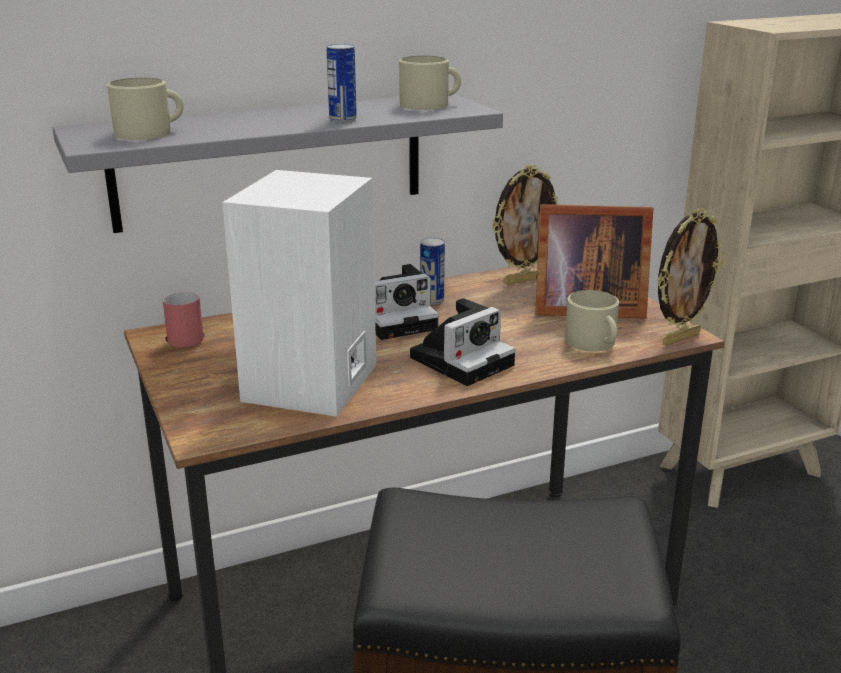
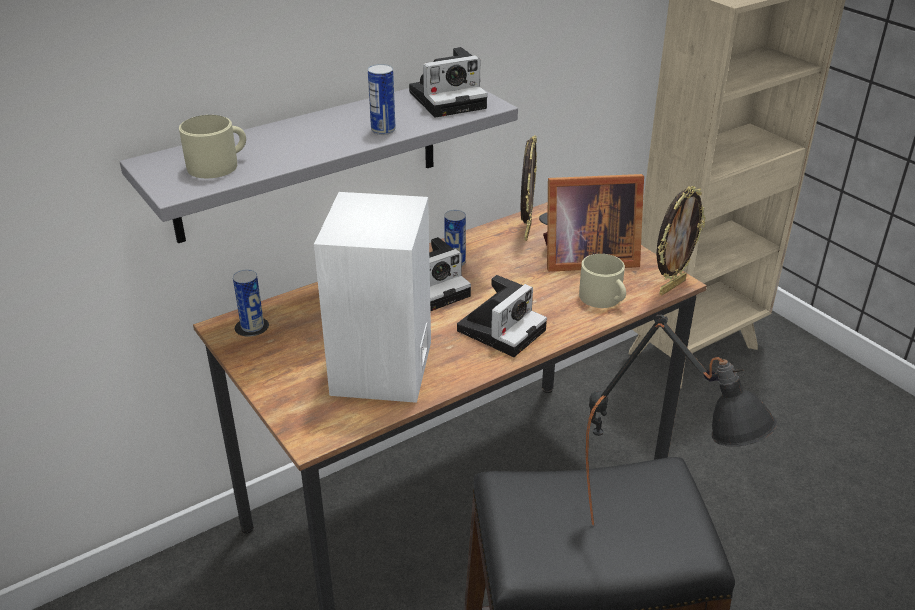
camera: 10 degrees left, 10 degrees up
(185, 336) = (252, 326): red mug -> can
(430, 104) = (450, 99): beige mug -> camera
(523, 280) = (526, 231): picture frame -> picture frame turned 45 degrees counterclockwise
(580, 577) = (654, 539): none -> black table lamp

